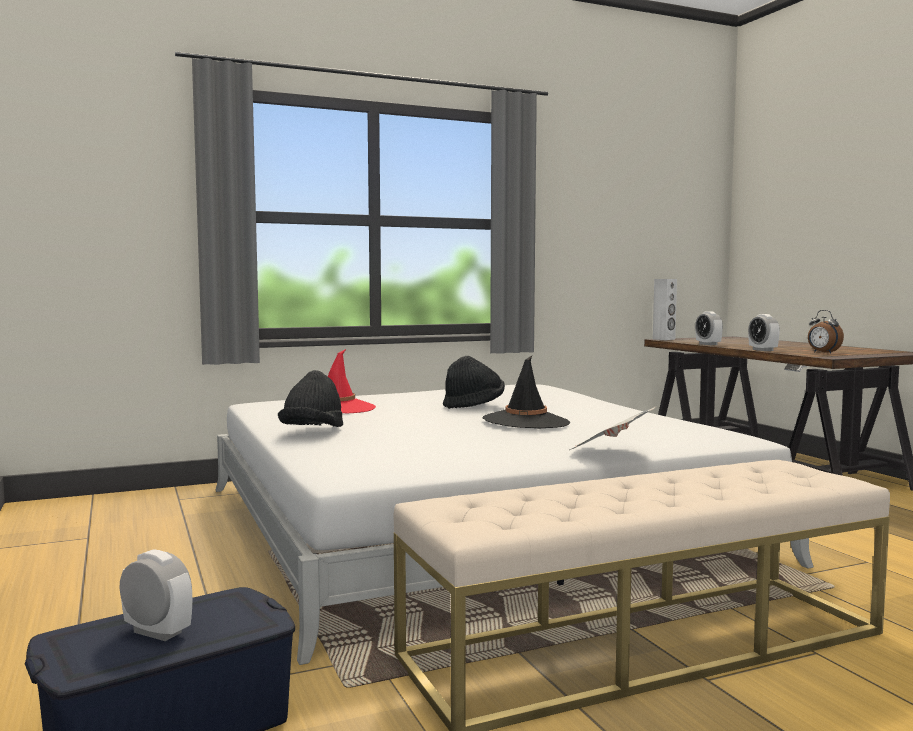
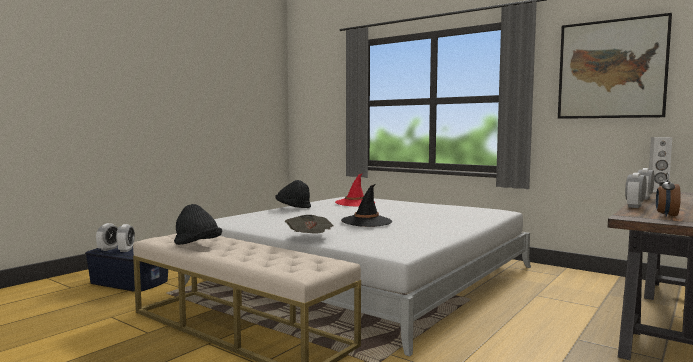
camera: 60 degrees right, 0 degrees up
(92, 654) = (108, 249): none -> alarm clock
(474, 406) = (398, 212): black hat -> black hat (197, 245)
(602, 197) = (611, 69): none -> picture

